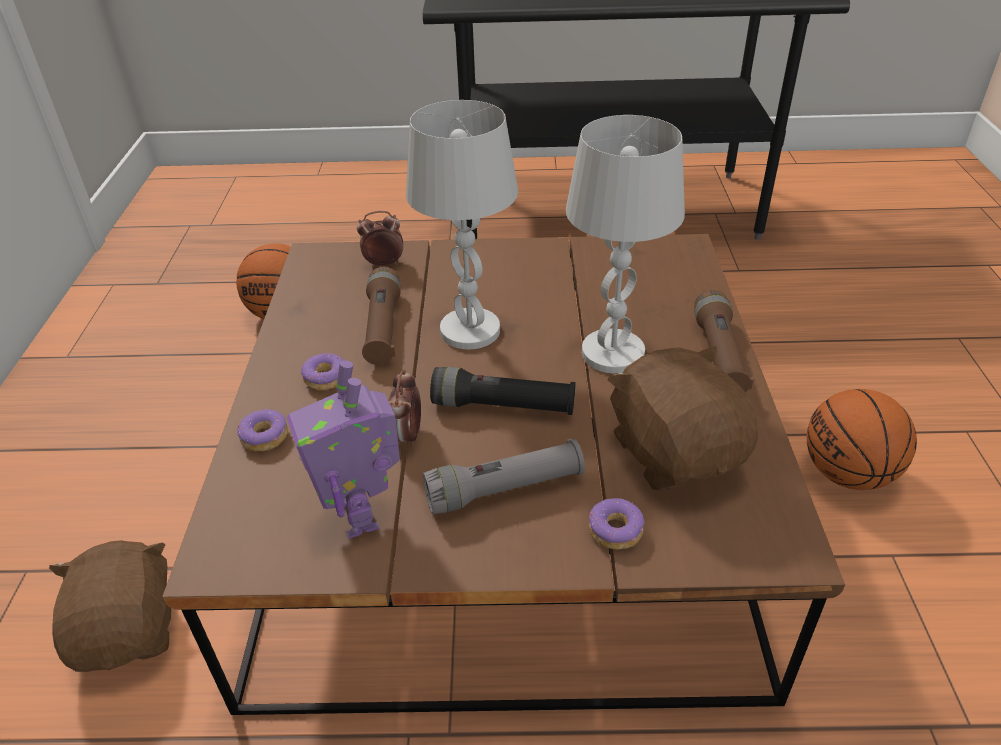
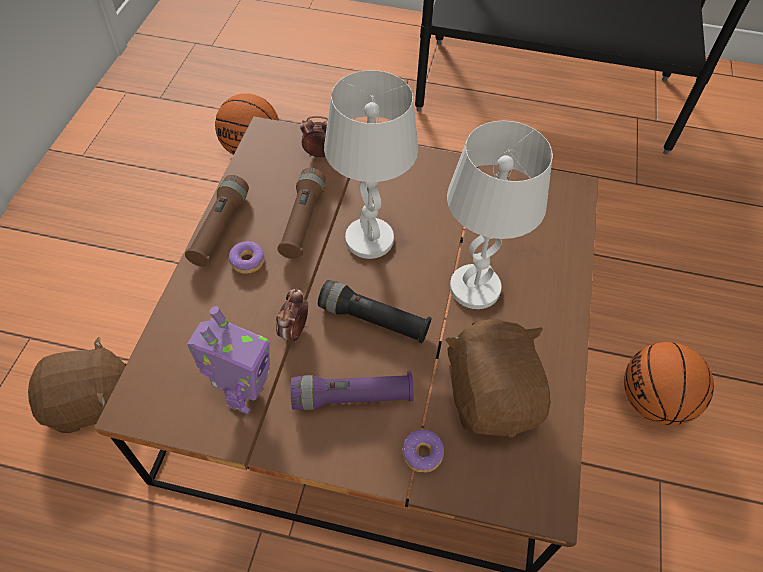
camera: 10 degrees right, 15 degrees up
(130, 630) = (92, 403): brown plush toy -> brown plush toy turned 75 degrees clockwise
(265, 437) = (191, 307): donut -> none
(361, 514) = (243, 393): toy robot -> toy robot turned 150 degrees counterclockwise
(504, 489) = (352, 397): grey flashlight -> purple flashlight
(719, 356) = (559, 310): brown flashlight -> brown flashlight (220, 229)

